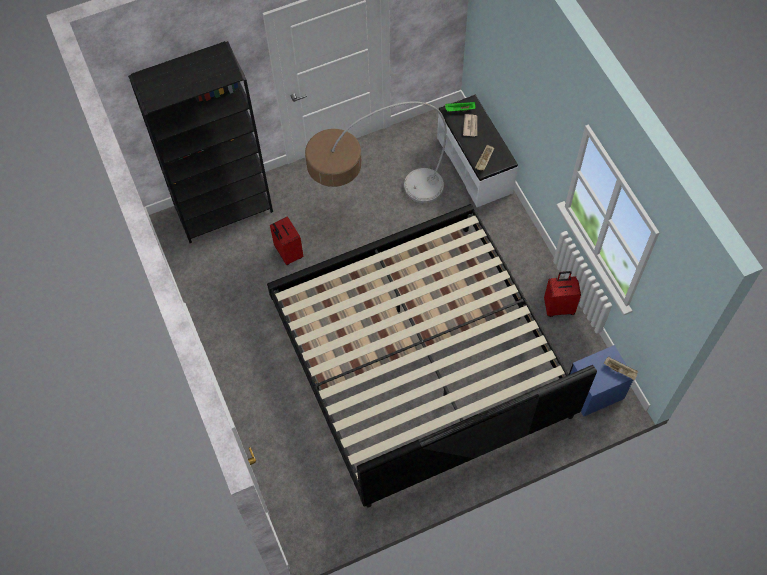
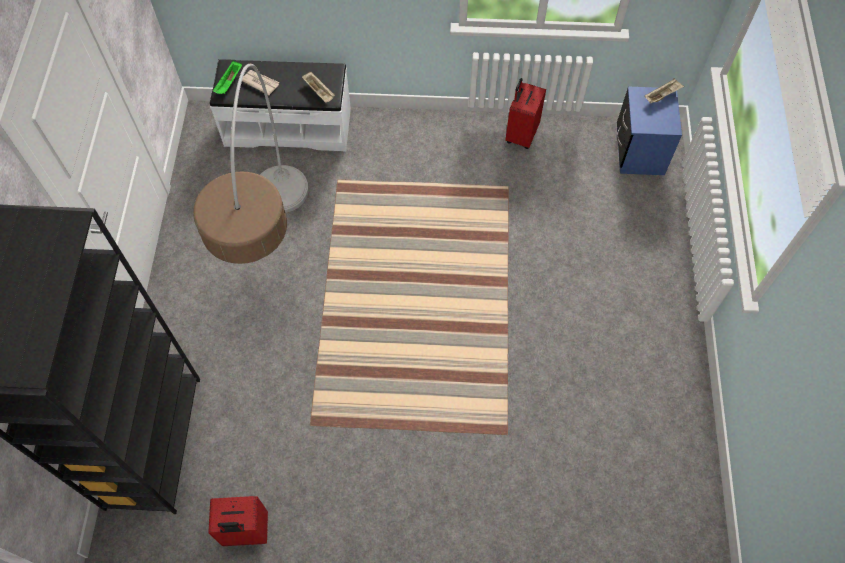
camera: 65 degrees left, 0 degrees up
(288, 253) = (276, 388): red suitcase -> red suitcase (246, 532)
(420, 359) = (514, 302): bed -> none

